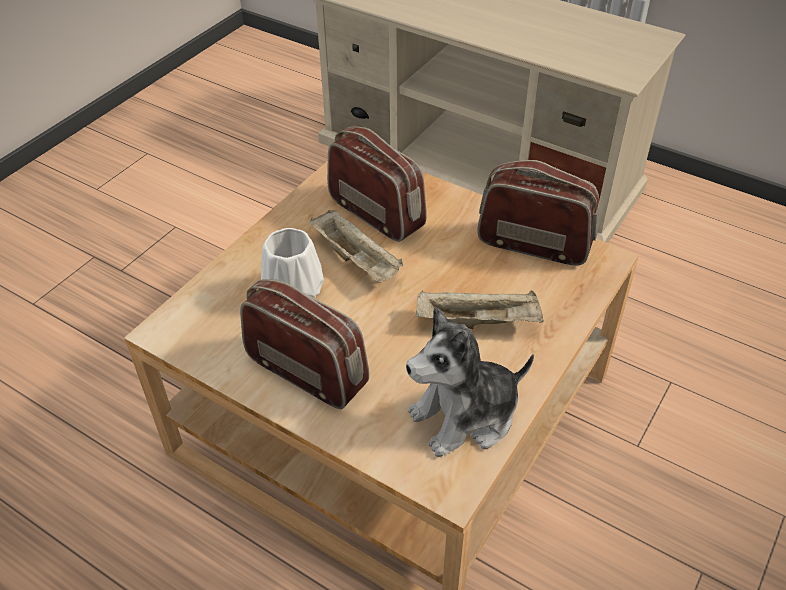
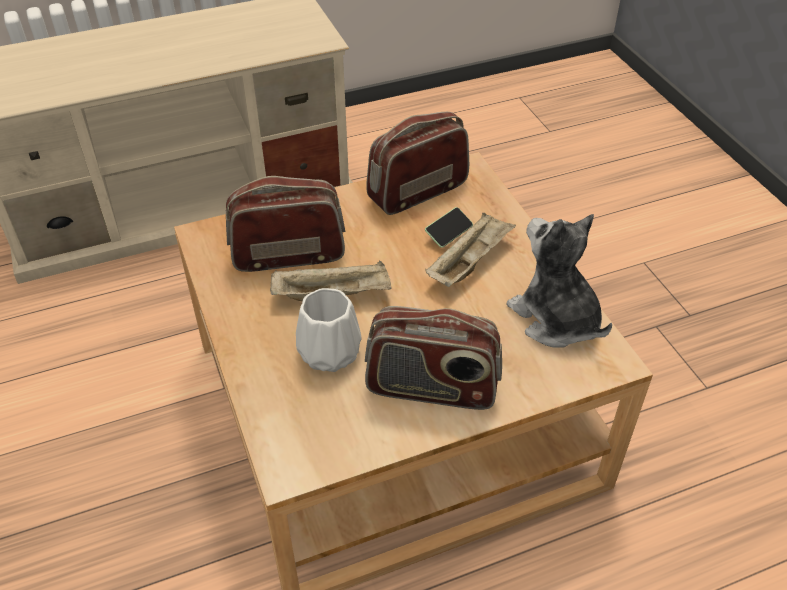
camera: 55 degrees left, 0 degrees up
(307, 371) = (431, 388): radio -> radio turned 150 degrees counterclockwise
(465, 416) = (555, 319): plush toy -> plush toy turned 135 degrees clockwise
(503, 290) = (448, 233): none -> phone

